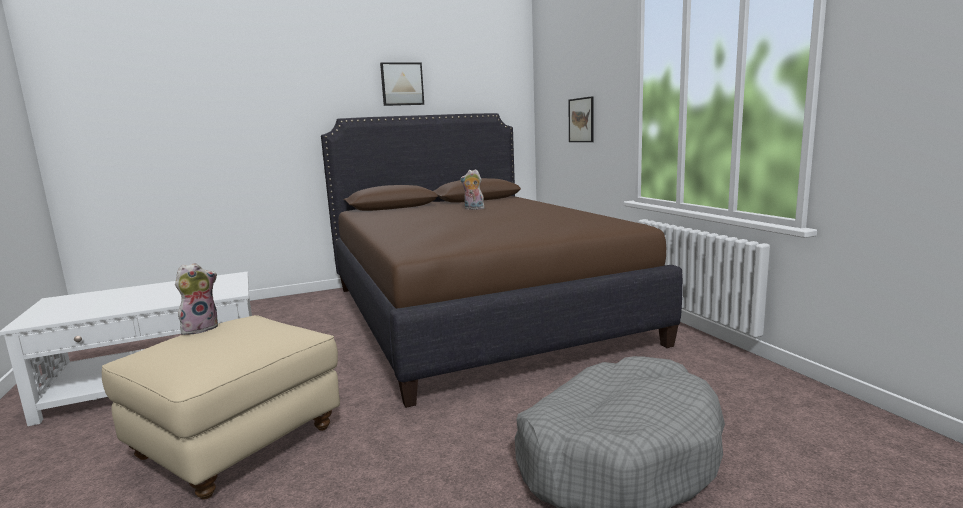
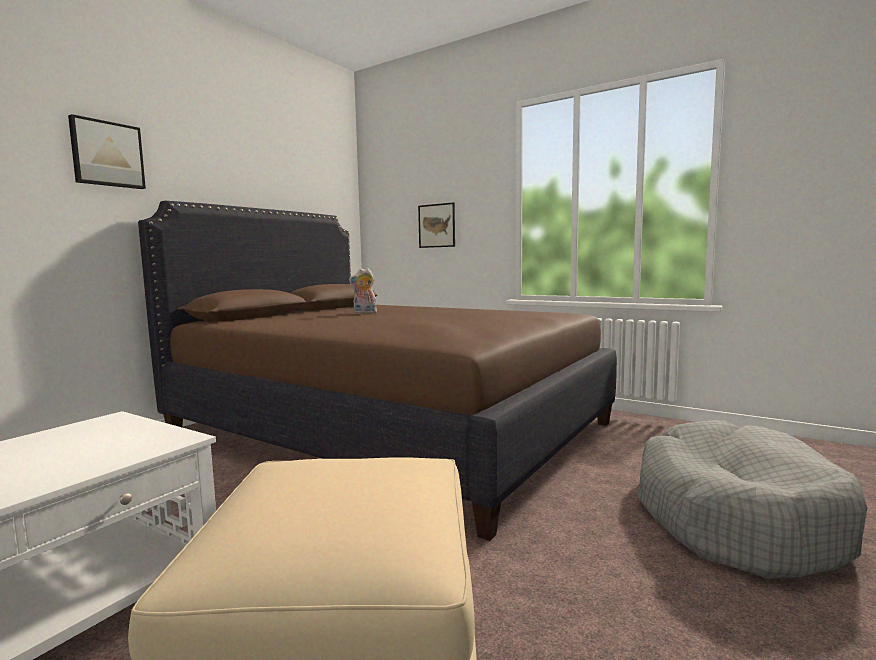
camera: 35 degrees left, 5 degrees down
(201, 328) = (262, 490): plush toy -> none
(402, 84) = (236, 169): picture -> picture (107, 154)

